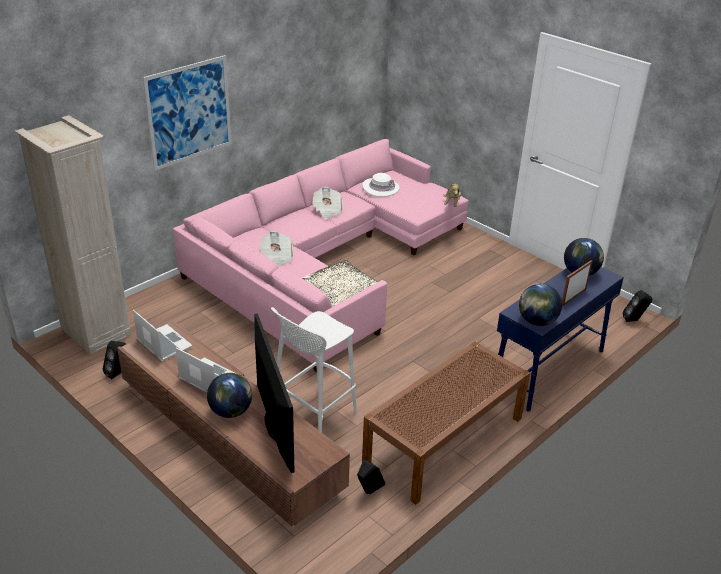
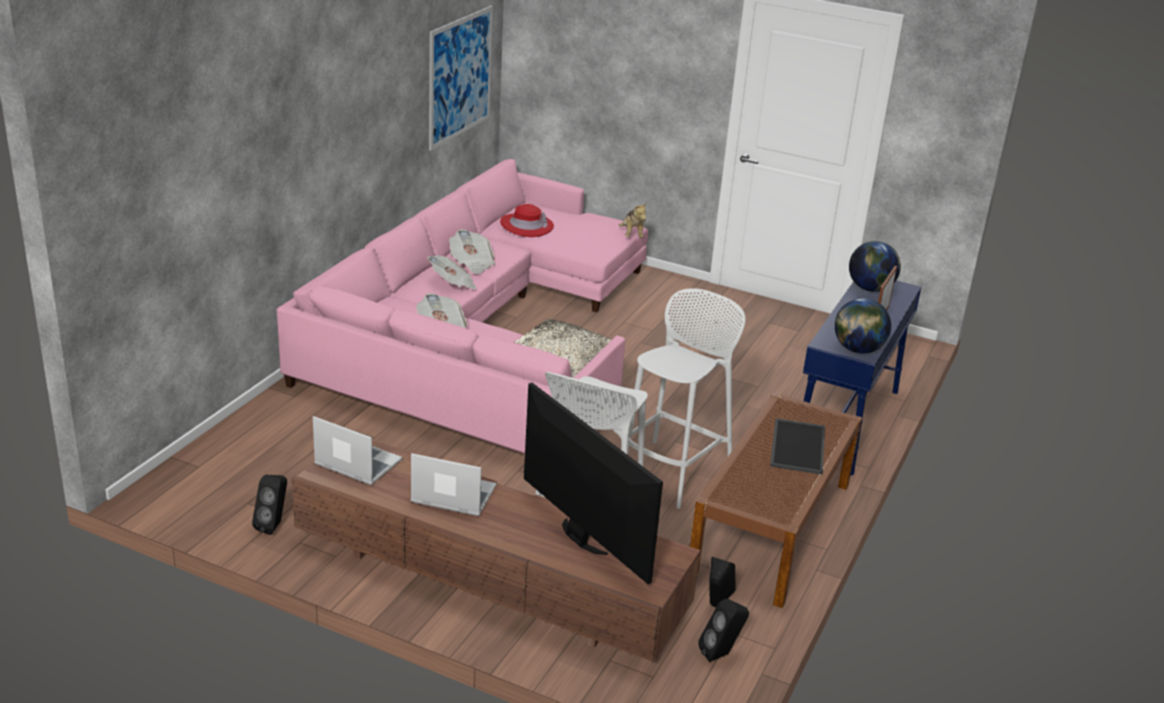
camera: 20 degrees left, 5 degrees down
(97, 332) = (203, 477): beige cabinet -> none
(189, 112) = (294, 130): picture -> picture (460, 76)
(231, 411) = (512, 529): globe -> none
(305, 224) = (453, 284): none -> newspaper
(380, 188) = (526, 226): white hat -> red hat
(396, 386) = (672, 474): none -> white stool
(464, 386) = (796, 446): none -> tray
(634, 320) = (912, 352): black speaker -> black speaker (721, 654)

